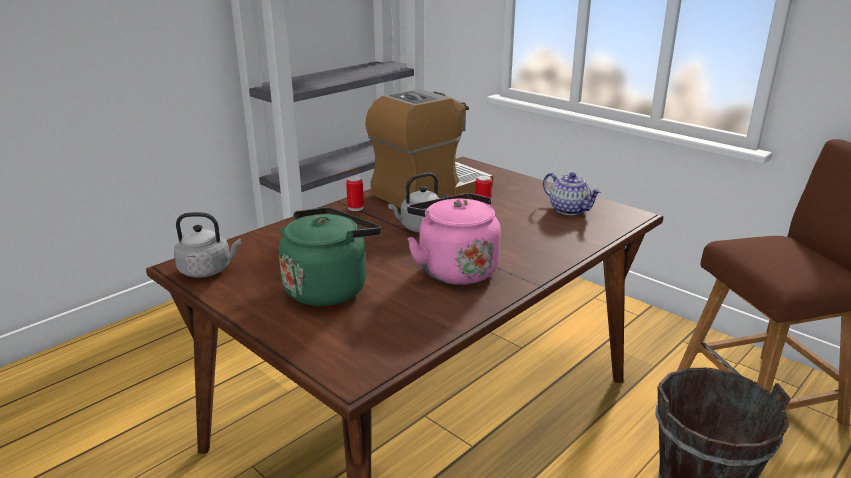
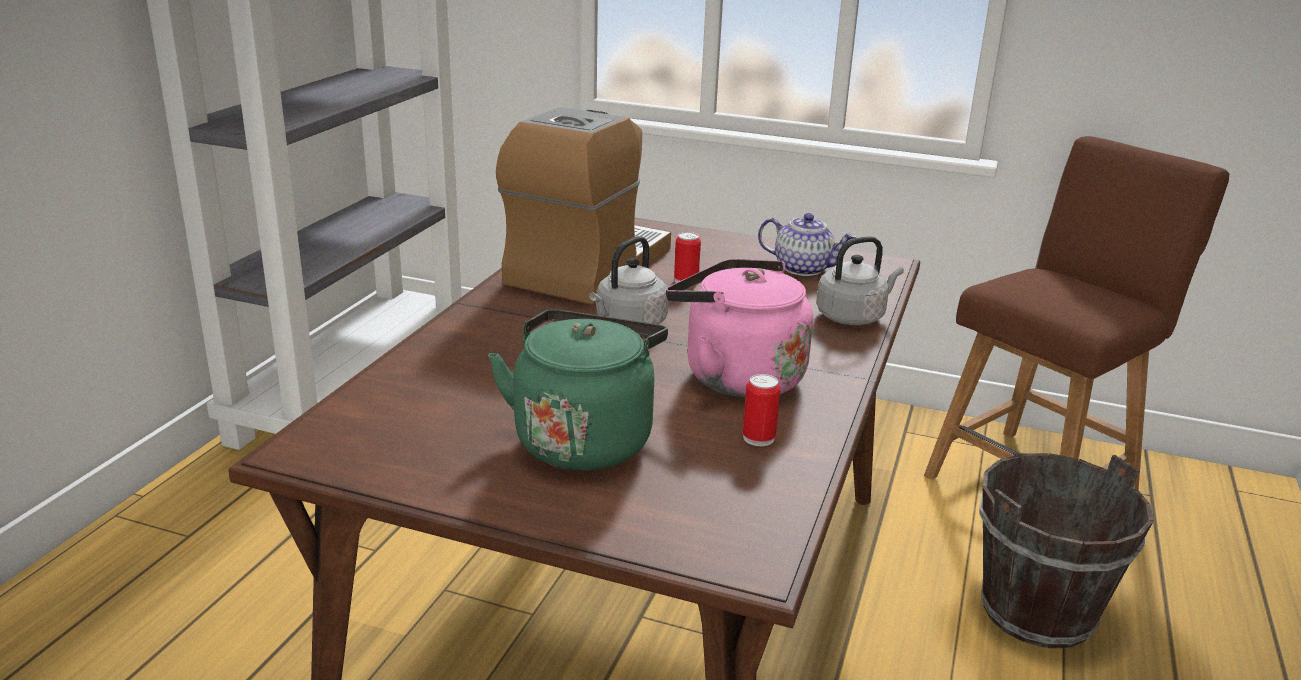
camera: 25 degrees left, 0 degrees up
(208, 270) = (354, 449): grey kettle -> grey kettle (853, 316)
(355, 208) = (499, 309): can -> can (758, 438)

